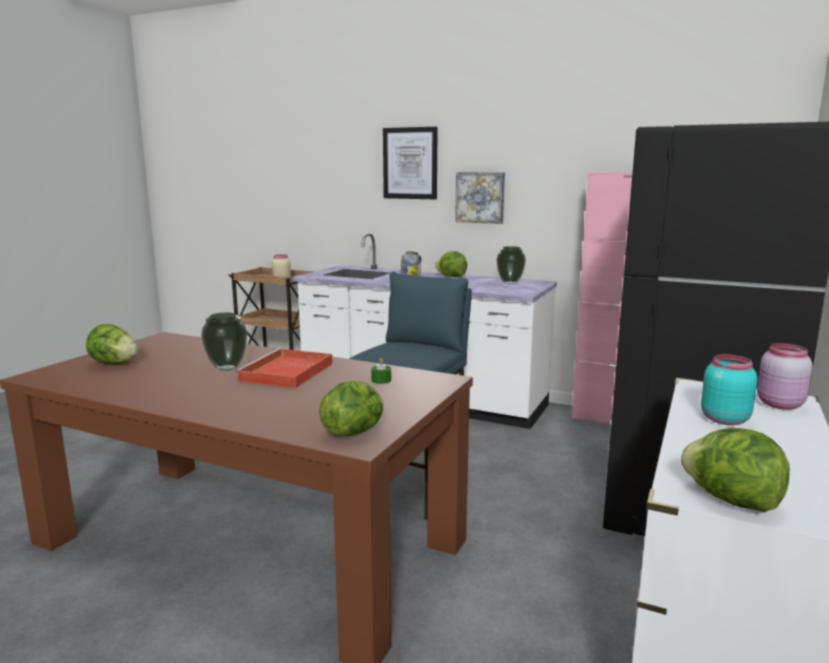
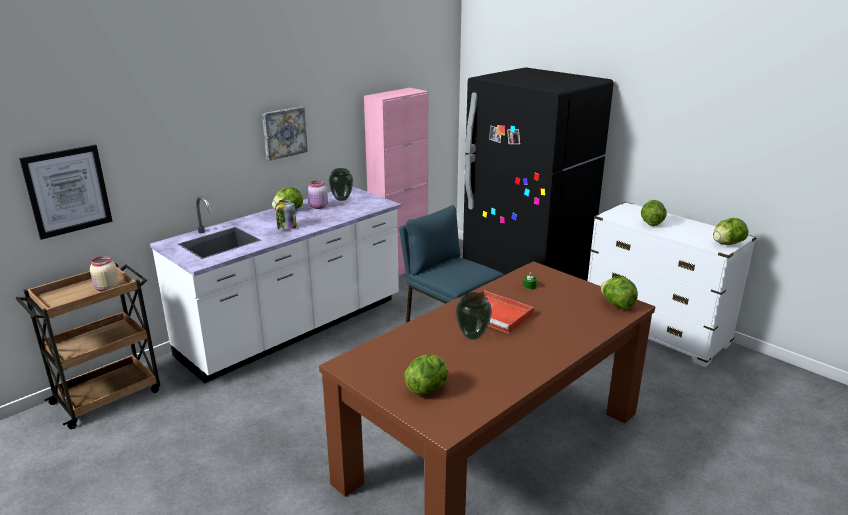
camera: 70 degrees left, 10 degrees up
(410, 163) = (213, 113): picture -> picture (67, 191)
(723, 419) = (651, 223): turquoise jar -> lettuce
(778, 404) = (635, 210): pink jar -> pink jar (318, 207)

